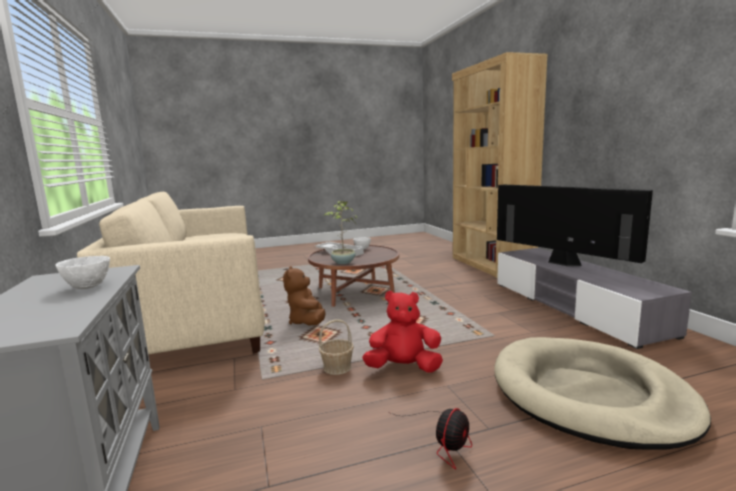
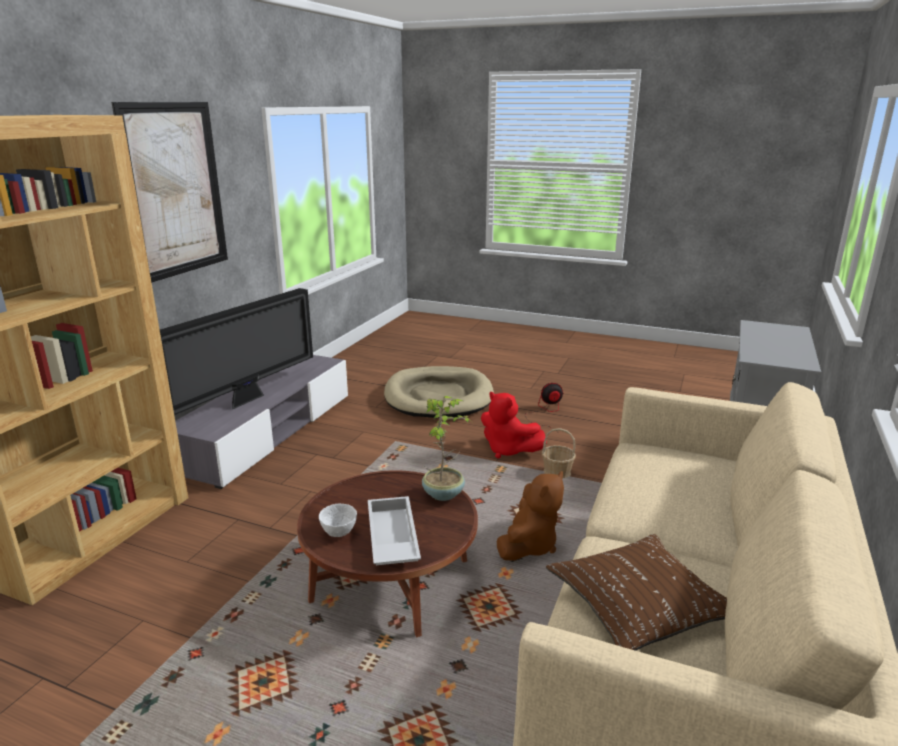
camera: 140 degrees left, 10 degrees up
(87, 287) = (761, 346): white bowl -> none
(217, 237) = (638, 605): none -> brown pillow
(561, 263) = (247, 400): television -> television turned 150 degrees counterclockwise
(614, 92) = (175, 190): none -> picture

